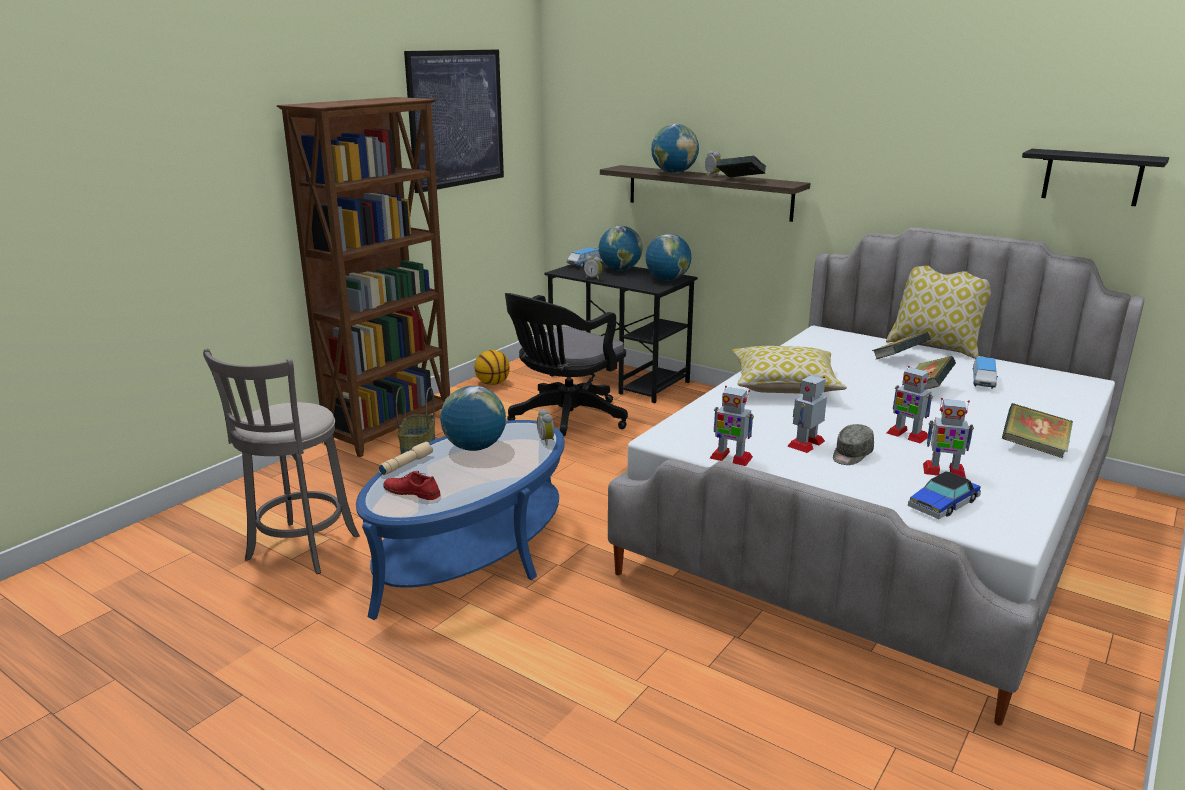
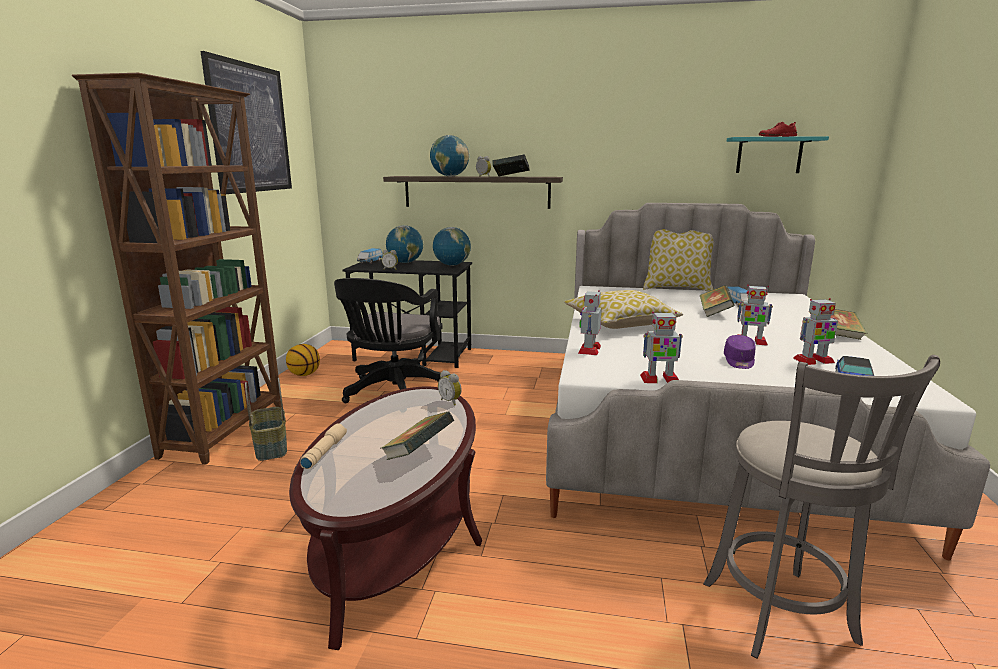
camera: 25 degrees left, 5 degrees down
(299, 550) = (187, 588): grey stool -> grey stool (782, 618)
(412, 492) = (357, 480): red shoe -> red shoe (777, 137)
(473, 552) = (398, 533): blue coffee table -> brown coffee table
(475, 448) = (385, 421): globe -> none
(806, 443) = (696, 359): toy robot -> toy robot (589, 349)
(851, 455) = (739, 361): grey cap -> purple cap
(898, 360) = (668, 298): book -> book (418, 454)
(1092, 177) = (769, 155): black shelf -> turquoise shelf

